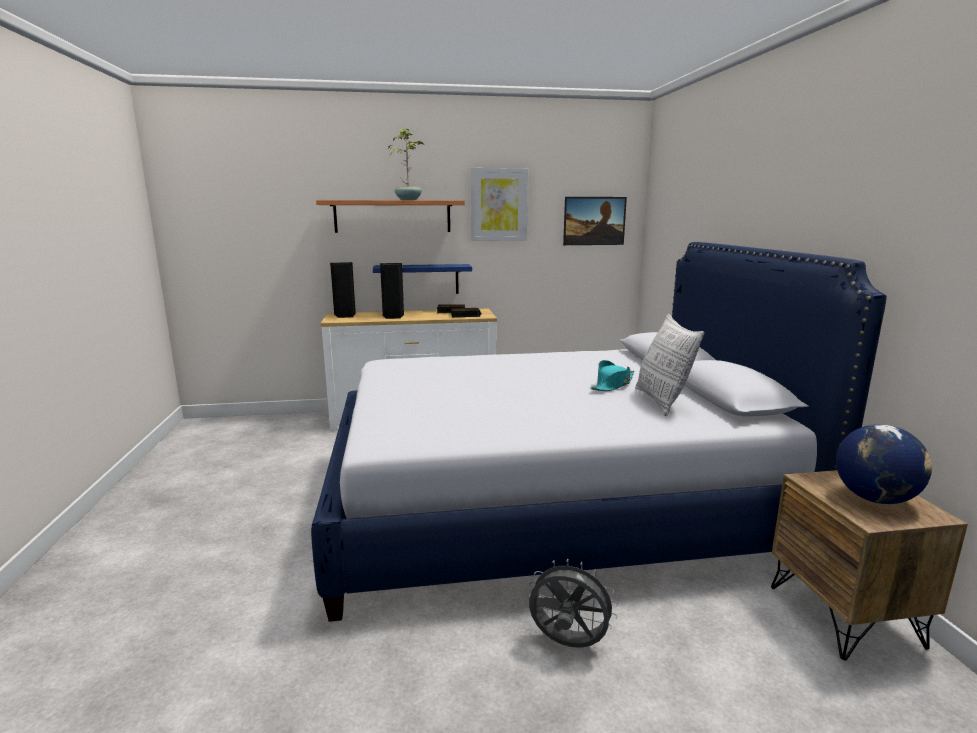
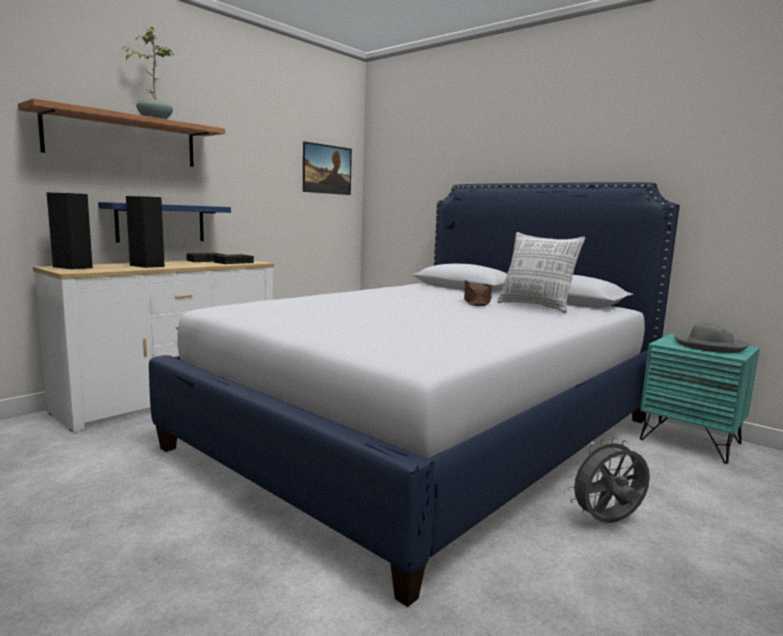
camera: 40 degrees left, 5 degrees down
(499, 204) = (243, 141): picture -> none
(612, 385) = (476, 302): turquoise hat -> brown hat
(845, 616) = (690, 441): brown nightstand -> turquoise nightstand
(874, 498) = (709, 345): globe -> grey hat

